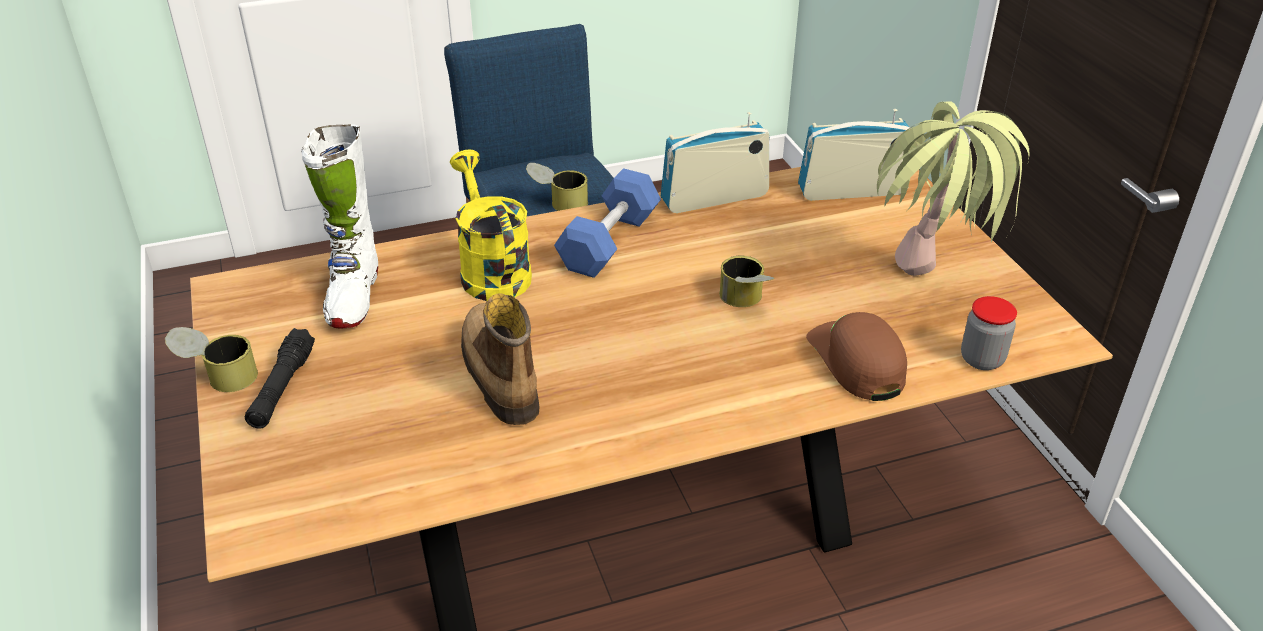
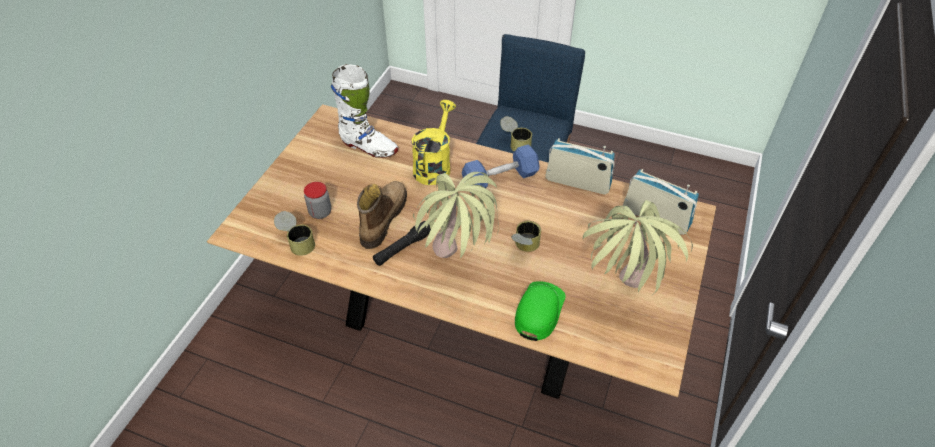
camera: 40 degrees right, 10 degrees up
(219, 377) = (288, 157): can -> can (297, 242)
(282, 388) = (302, 176): black flashlight -> black flashlight (402, 248)
(353, 297) = (368, 147): white boot -> white boot turned 105 degrees counterclockwise
(695, 376) = (458, 271): none -> potted plant
(856, 361) = (539, 311): brown cap -> green cap
(982, 359) = (602, 351): jar -> jar (320, 212)

